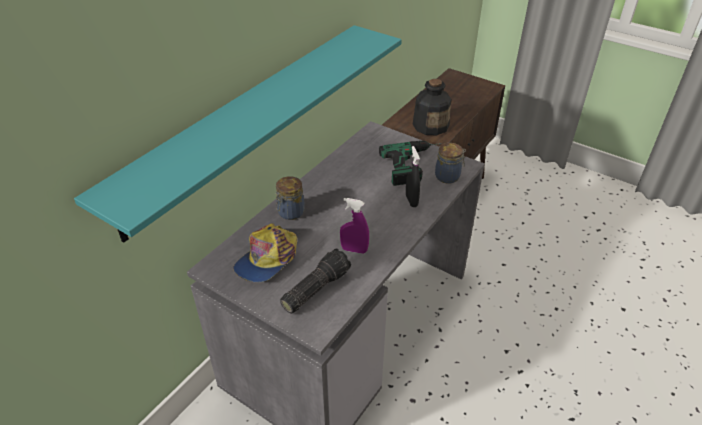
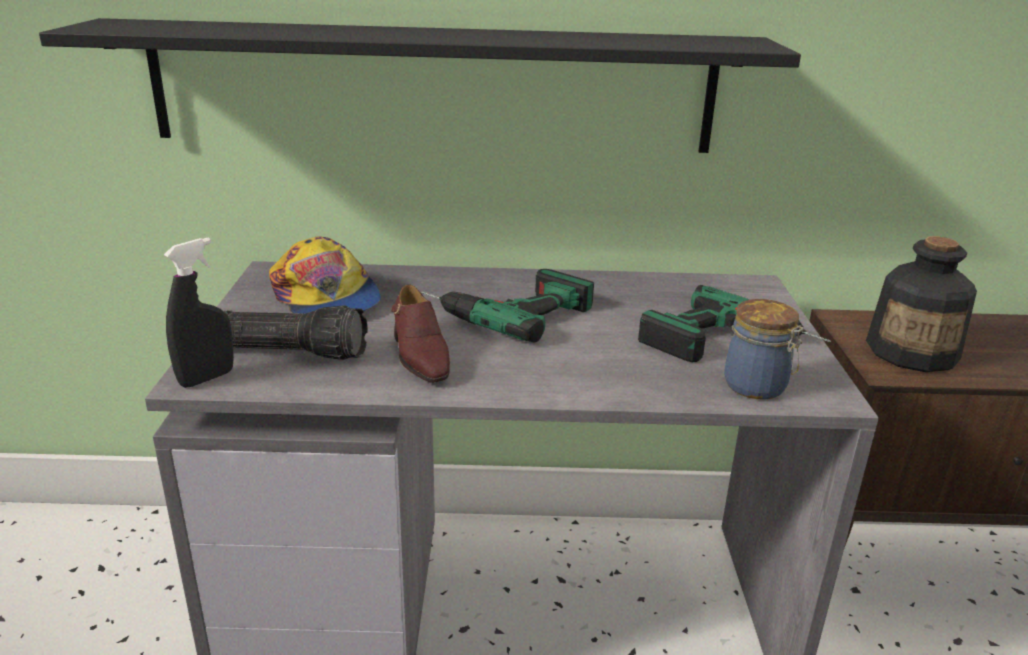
camera: 55 degrees right, 15 degrees down
(246, 123) = (434, 87): turquoise shelf -> black shelf
(267, 259) = (326, 298): cap -> cap turned 120 degrees counterclockwise
(290, 213) = (448, 284): jar -> none
(332, 207) = (504, 309): none -> power drill
(354, 250) = (419, 355): purple spray bottle -> brown shoe
(411, 200) = (623, 369): black spray bottle -> black spray bottle (207, 378)

